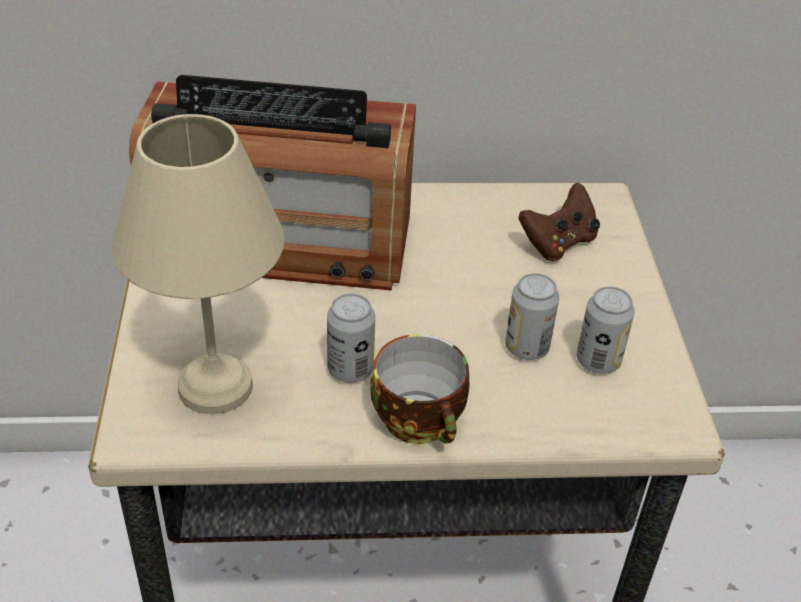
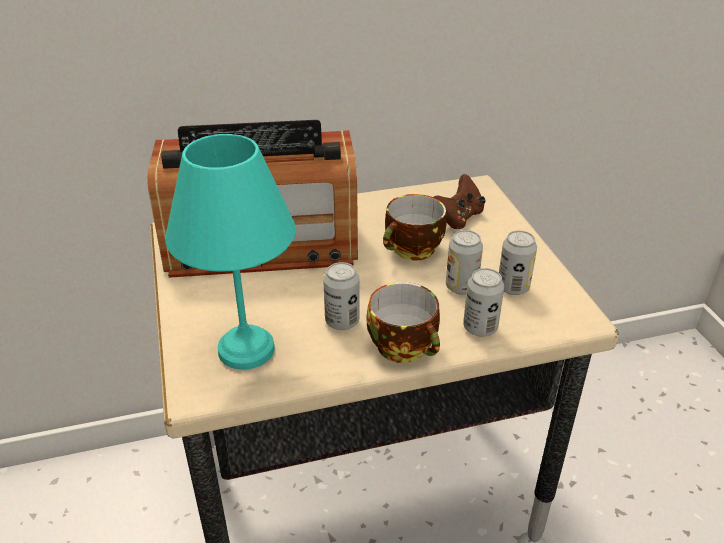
camera: 10 degrees left, 5 degrees down
(219, 387) = (249, 350): beige table lamp -> turquoise table lamp
(478, 282) = (413, 251): none -> cup
(531, 412) = (480, 327): none -> can

